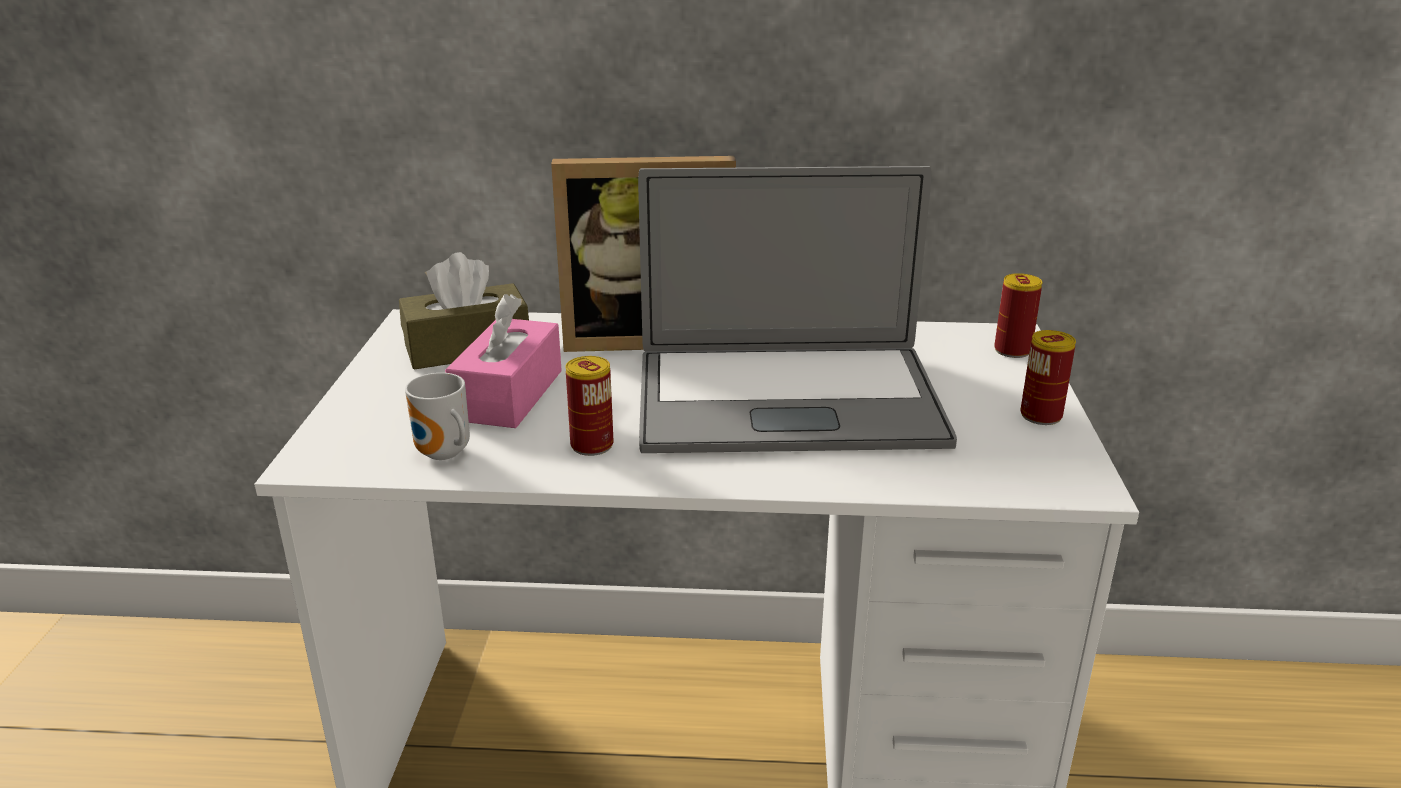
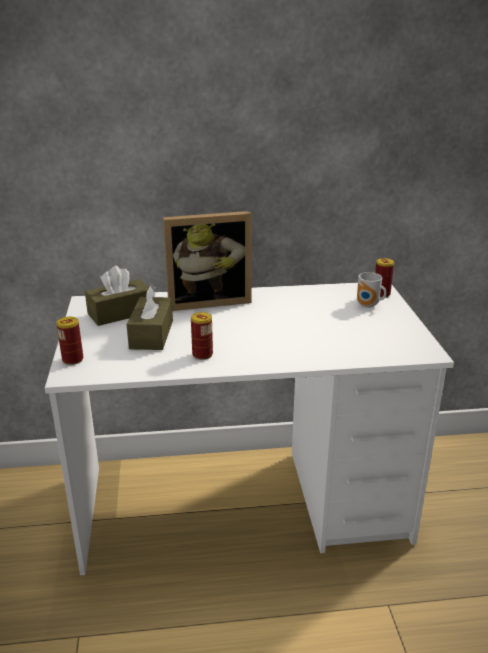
camera: 10 degrees left, 0 degrees up
(443, 455) = (132, 365): mug -> mug (368, 306)
(508, 395) = (151, 334): pink tissue box -> brown tissue box
(787, 400) = (286, 326): laptop -> none
(1041, 416) = (402, 323): can -> can (73, 359)

